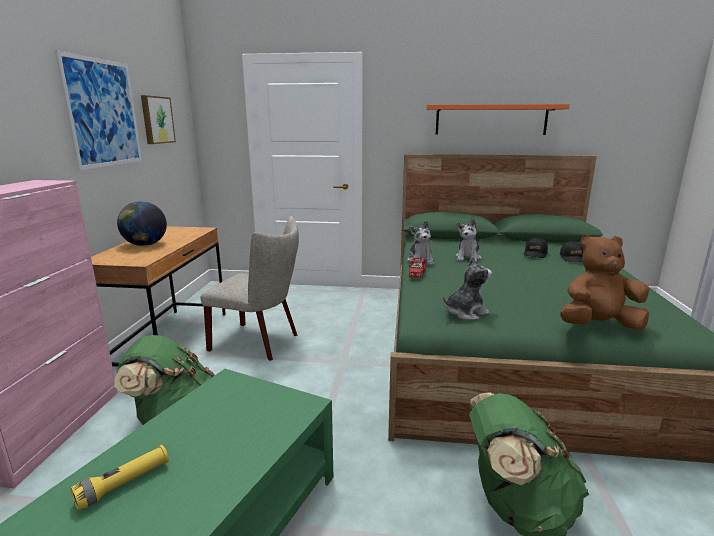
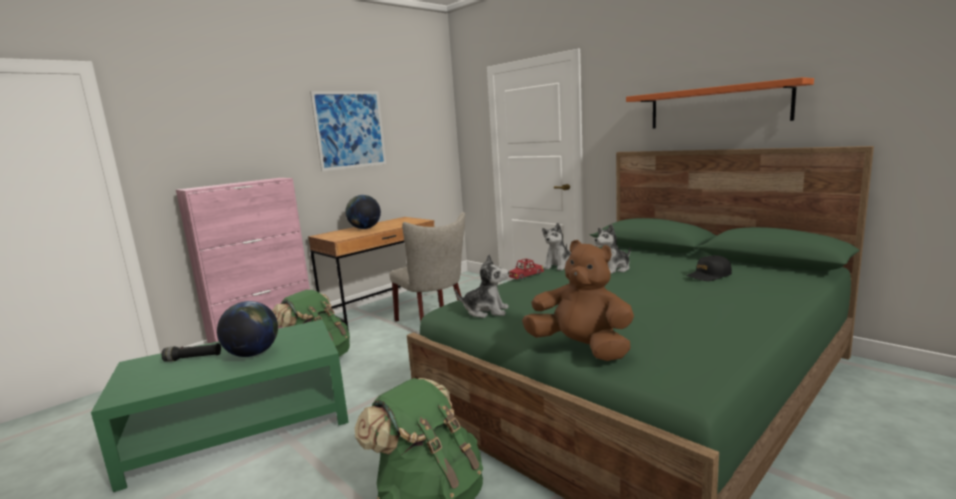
camera: 40 degrees right, 5 degrees down
(124, 484) = (193, 358): yellow flashlight -> black flashlight
(156, 120) = (408, 131): picture -> none
(217, 440) = (252, 354): none -> globe
(572, 258) = (747, 287): black cap -> none

